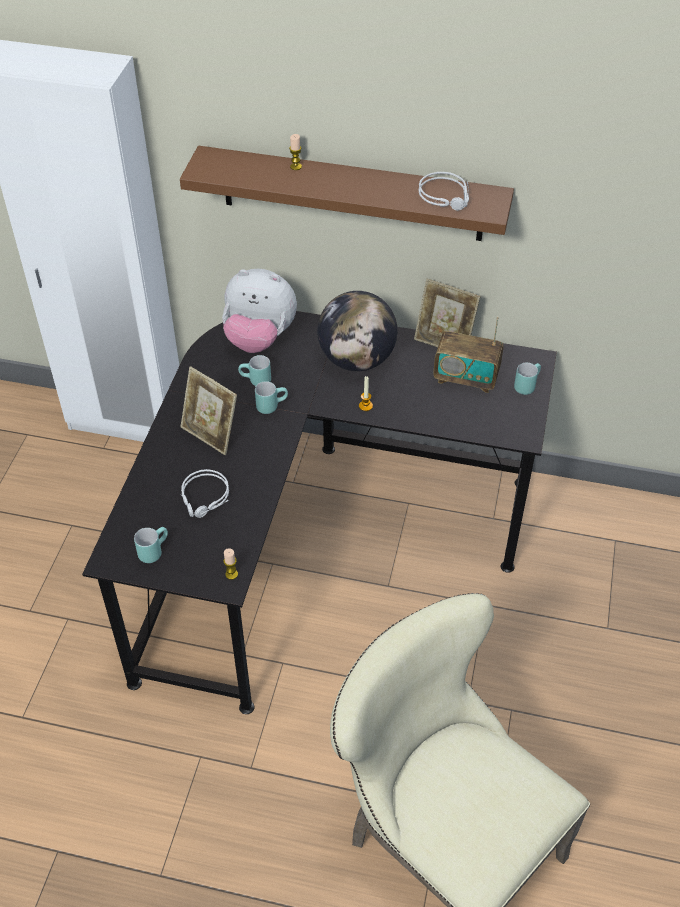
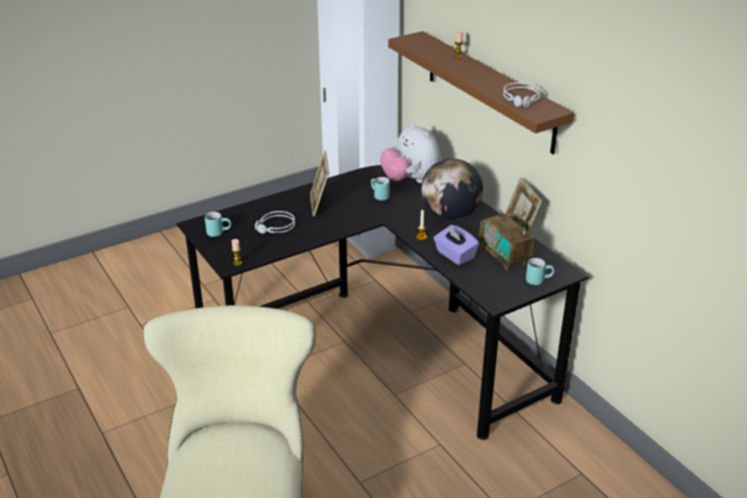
camera: 45 degrees right, 15 degrees down
(271, 405) = (370, 209): turquoise mug -> none
(423, 407) = (454, 255): none -> purple tissue box

